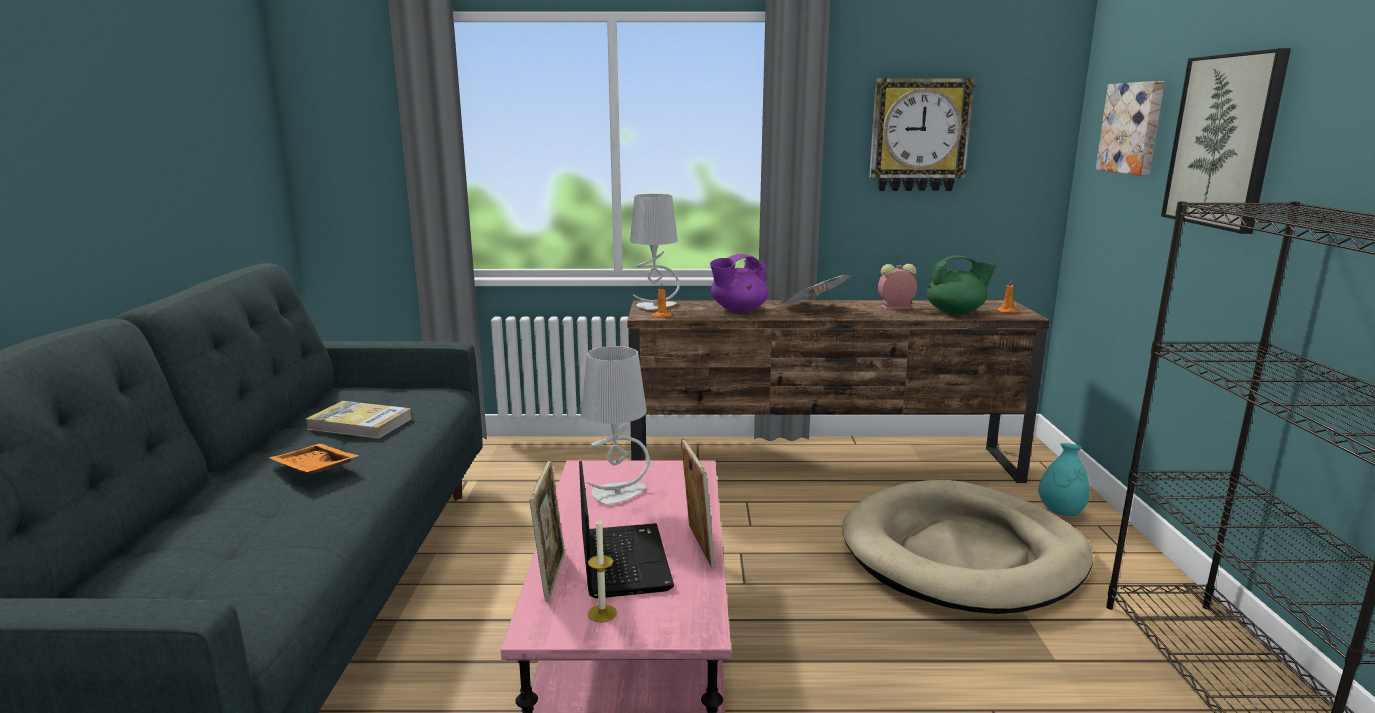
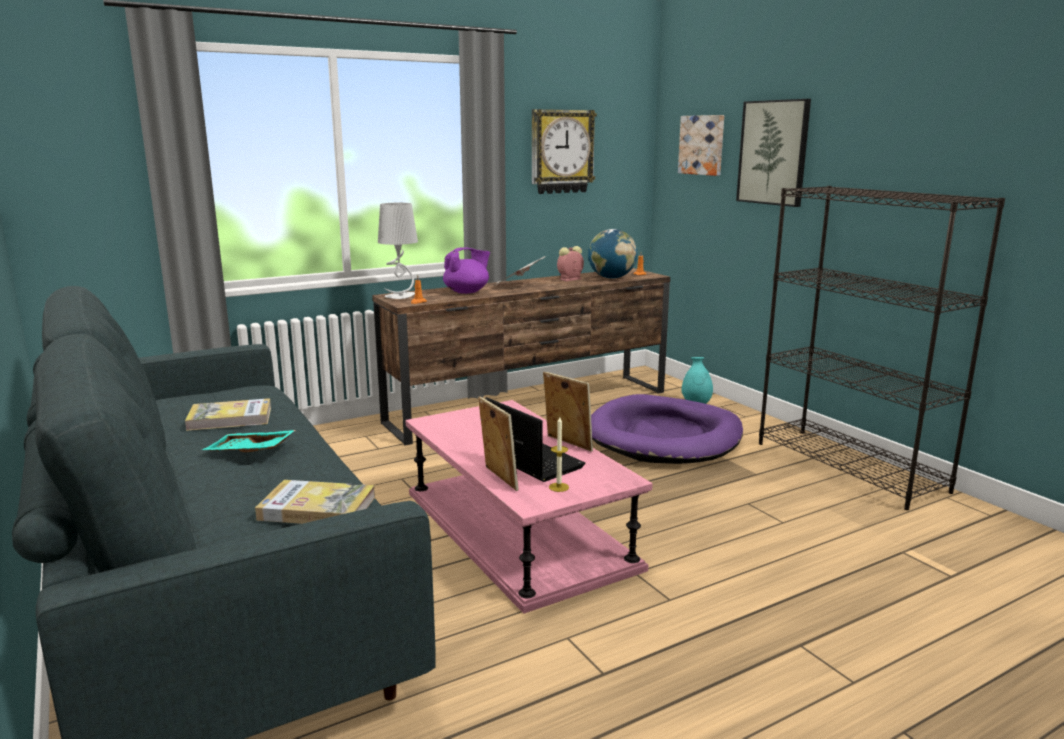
camera: 30 degrees left, 0 degrees up
(247, 566) = (317, 508): none -> book
(313, 470) = (250, 452): orange tray -> turquoise tray
(618, 493) = (474, 430): grey table lamp -> none
(738, 310) = (467, 292): purple teapot -> purple teapot turned 150 degrees counterclockwise
(956, 312) = (611, 278): green teapot -> globe
(962, 554) = (664, 436): beige dog bed -> purple dog bed

